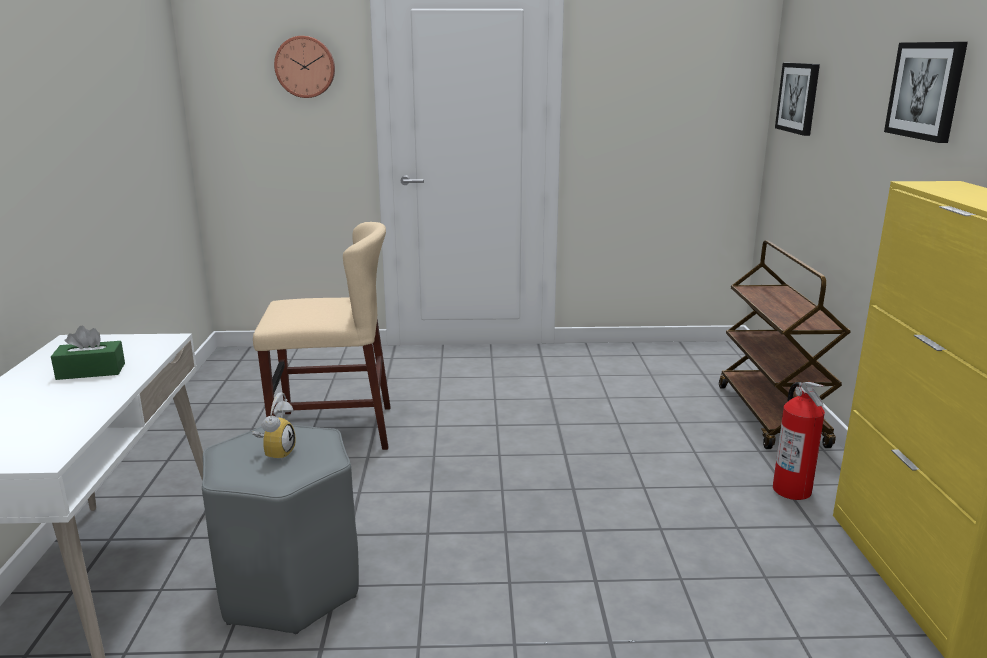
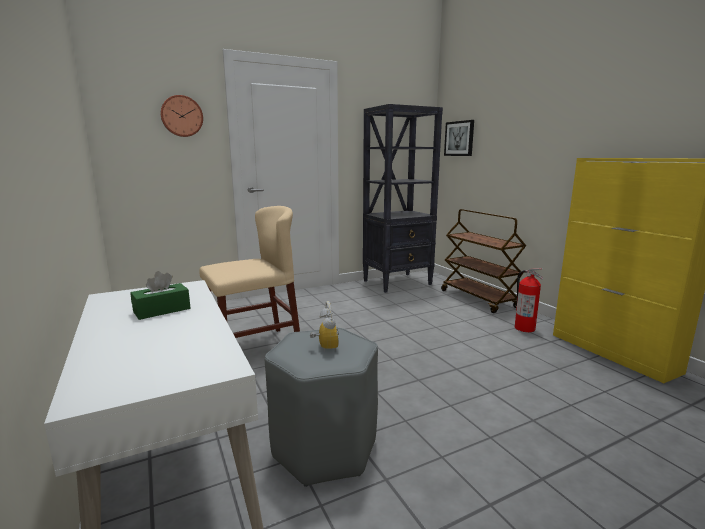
camera: 25 degrees left, 5 degrees down
(655, 358) = (398, 282): none -> black bookcase
(926, 90) = (560, 121): picture -> none

